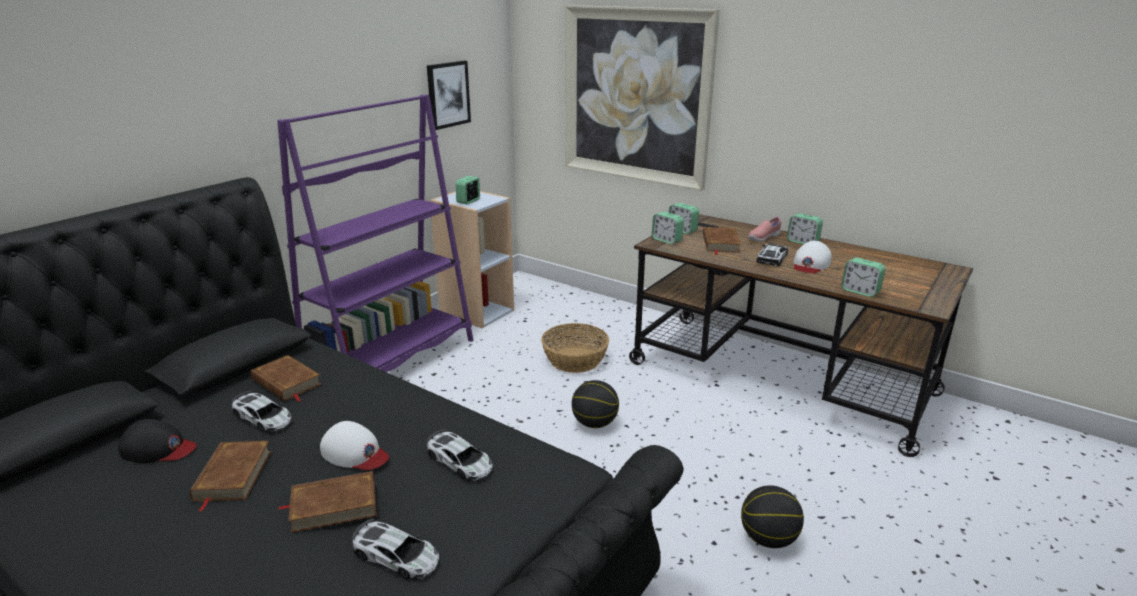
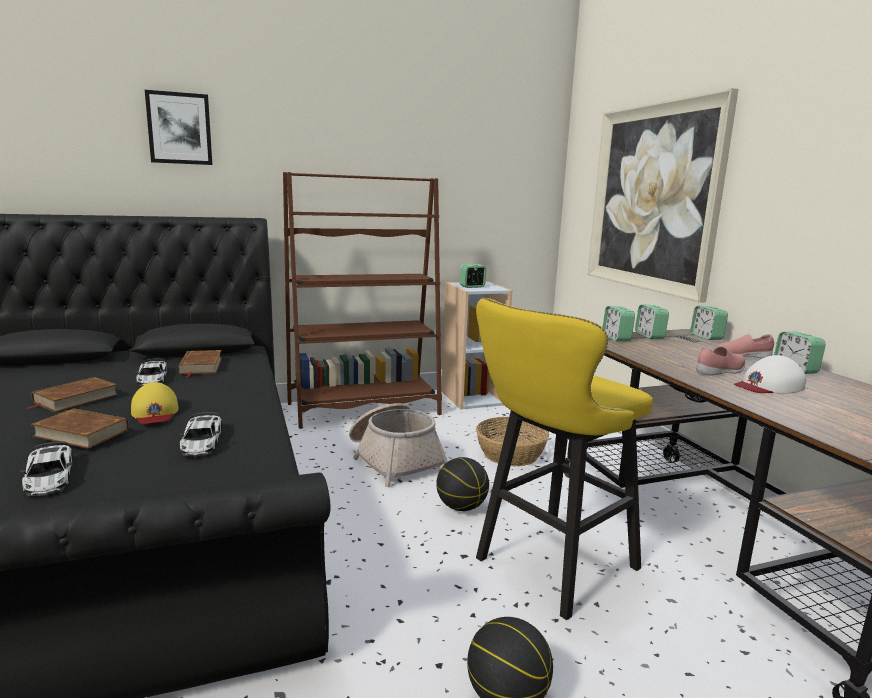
camera: 35 degrees right, 10 degrees down
(158, 448) = (78, 375): black cap -> none
(355, 453) = (155, 412): white cap -> yellow cap
(392, 360) = (363, 409): purple bookcase -> brown bookcase
(448, 94) = (482, 193): picture -> picture (179, 128)
(491, 403) = (395, 459): none -> basket
(700, 446) = (545, 570): none -> yellow stool
(720, 243) = (675, 351): brown book -> none
(772, 258) = (720, 372): toy car -> pink shoe
(860, 291) = (800, 420): alarm clock -> alarm clock (706, 337)

